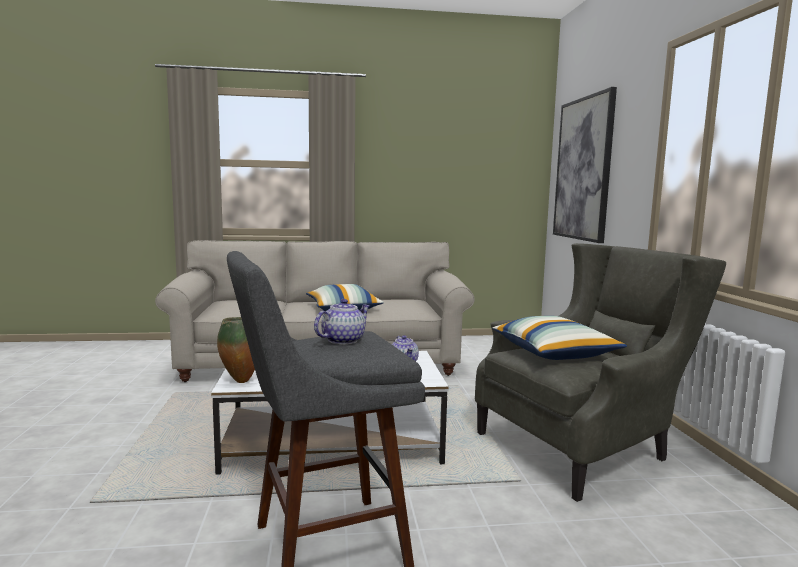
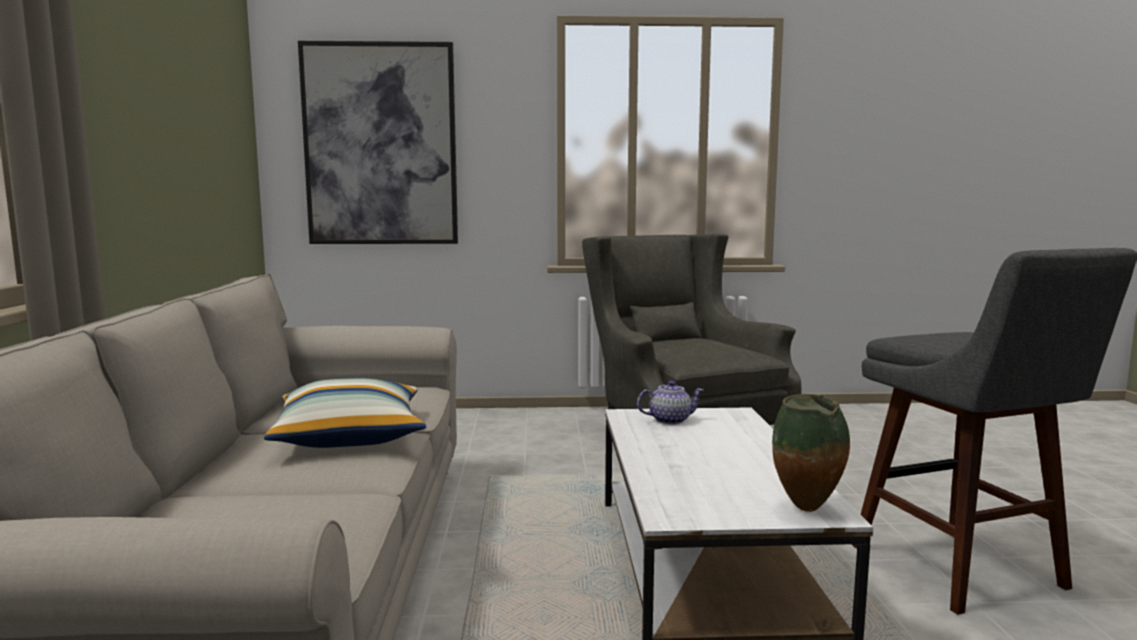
camera: 85 degrees left, 0 degrees up
(343, 340) = (951, 339): teapot -> none
(554, 353) = (694, 350): pillow -> none

